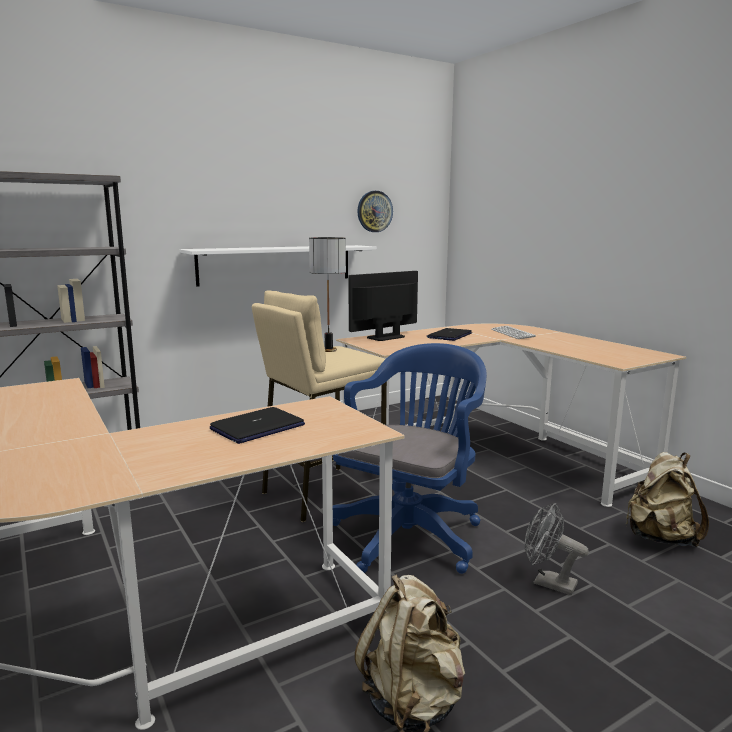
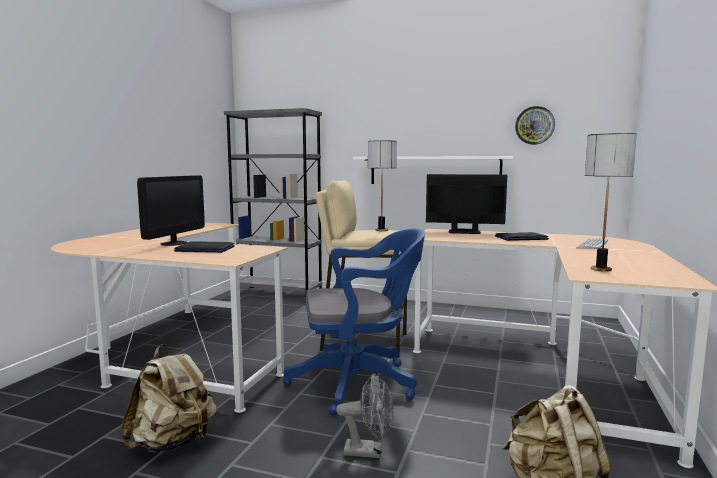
camera: 50 degrees right, 5 degrees down
(163, 433) = (173, 243): none -> monitor
(548, 582) = (369, 451): grey fan -> grey fan turned 105 degrees clockwise
(602, 355) = (601, 269): none -> table lamp

